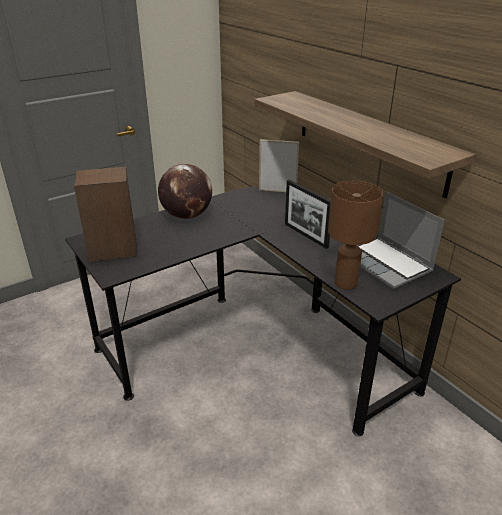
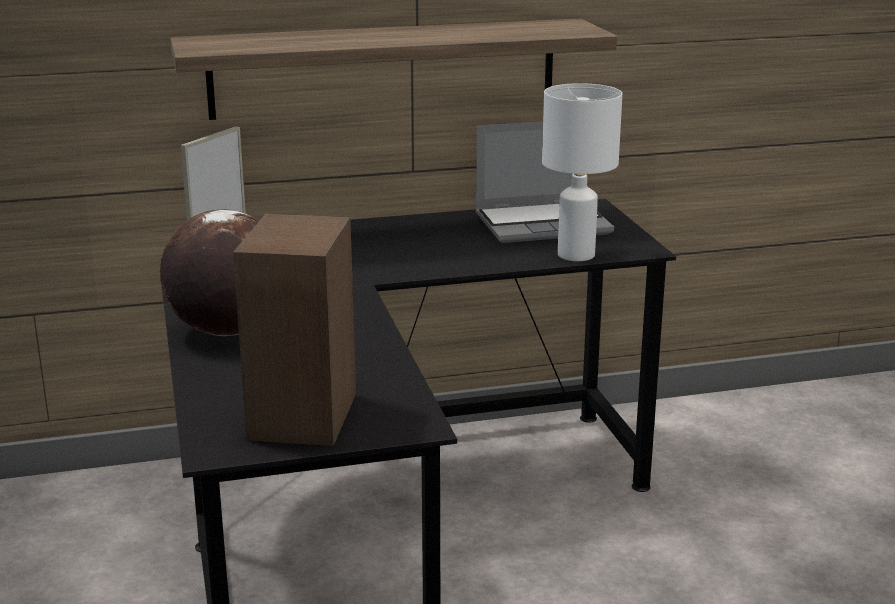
camera: 70 degrees left, 10 degrees down
(306, 235) = (413, 253): picture frame -> none
(346, 283) = (577, 255): brown table lamp -> white table lamp

